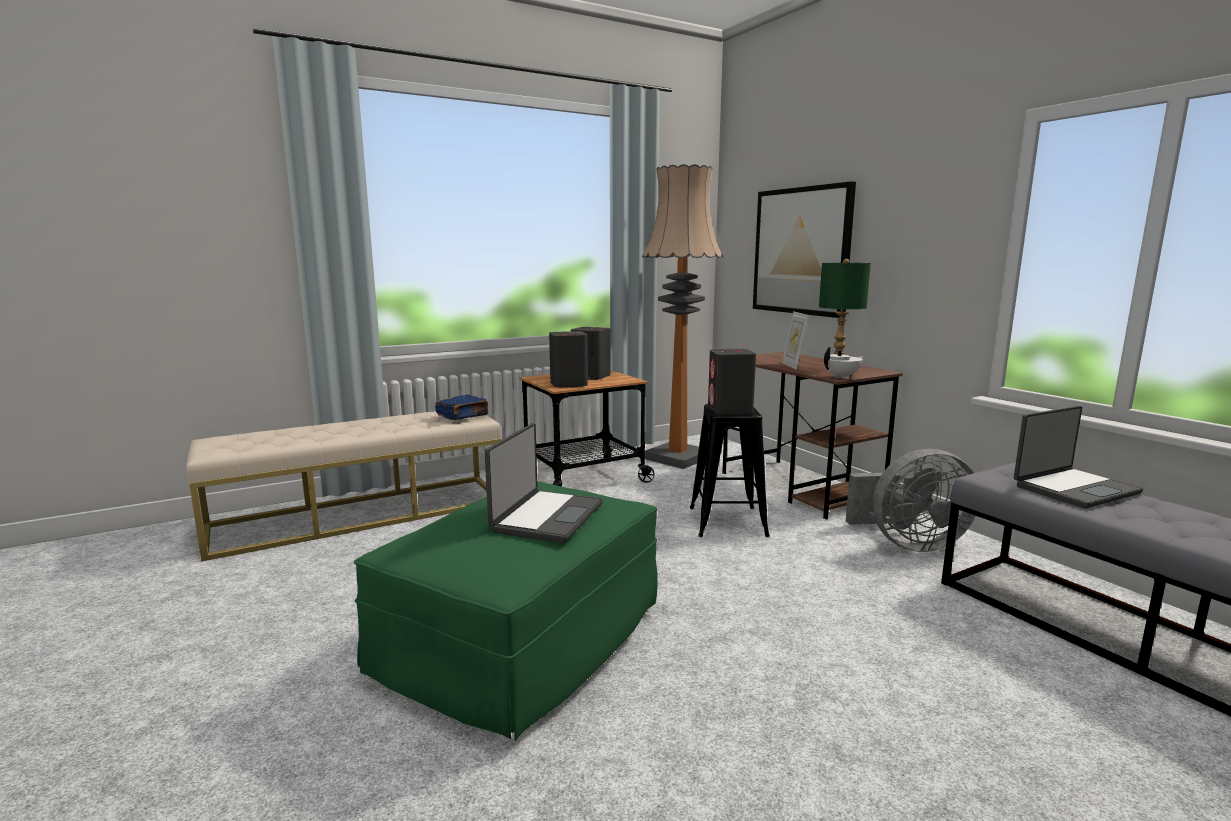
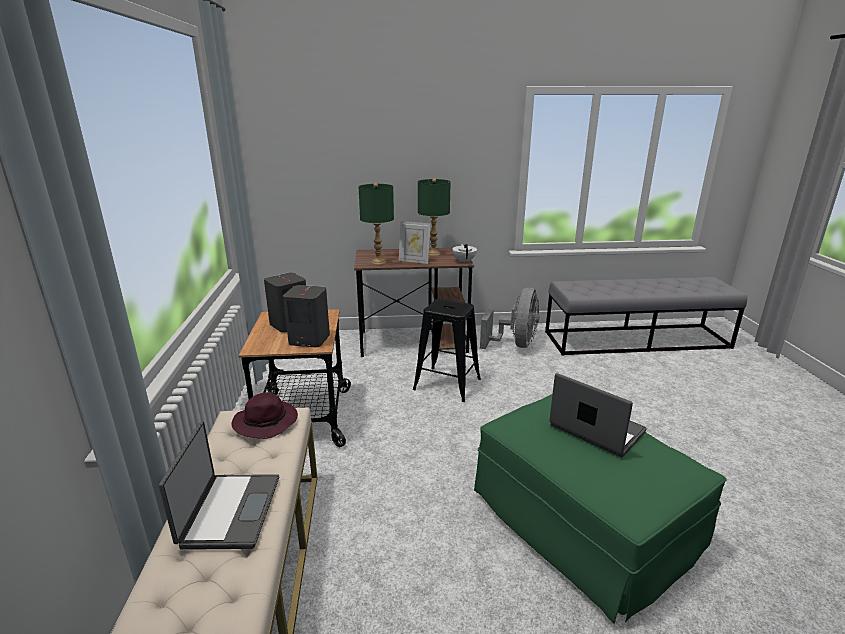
camera: 65 degrees left, 10 degrees up
(463, 416) = (267, 422): blue book -> purple hat
(677, 458) = (308, 363): floor lamp -> none
(730, 410) = (452, 308): grey speaker -> none
(758, 359) = (378, 262): none -> green table lamp
(801, 251) = (359, 169): picture -> none
(1074, 489) = (597, 286): laptop -> laptop (229, 511)

